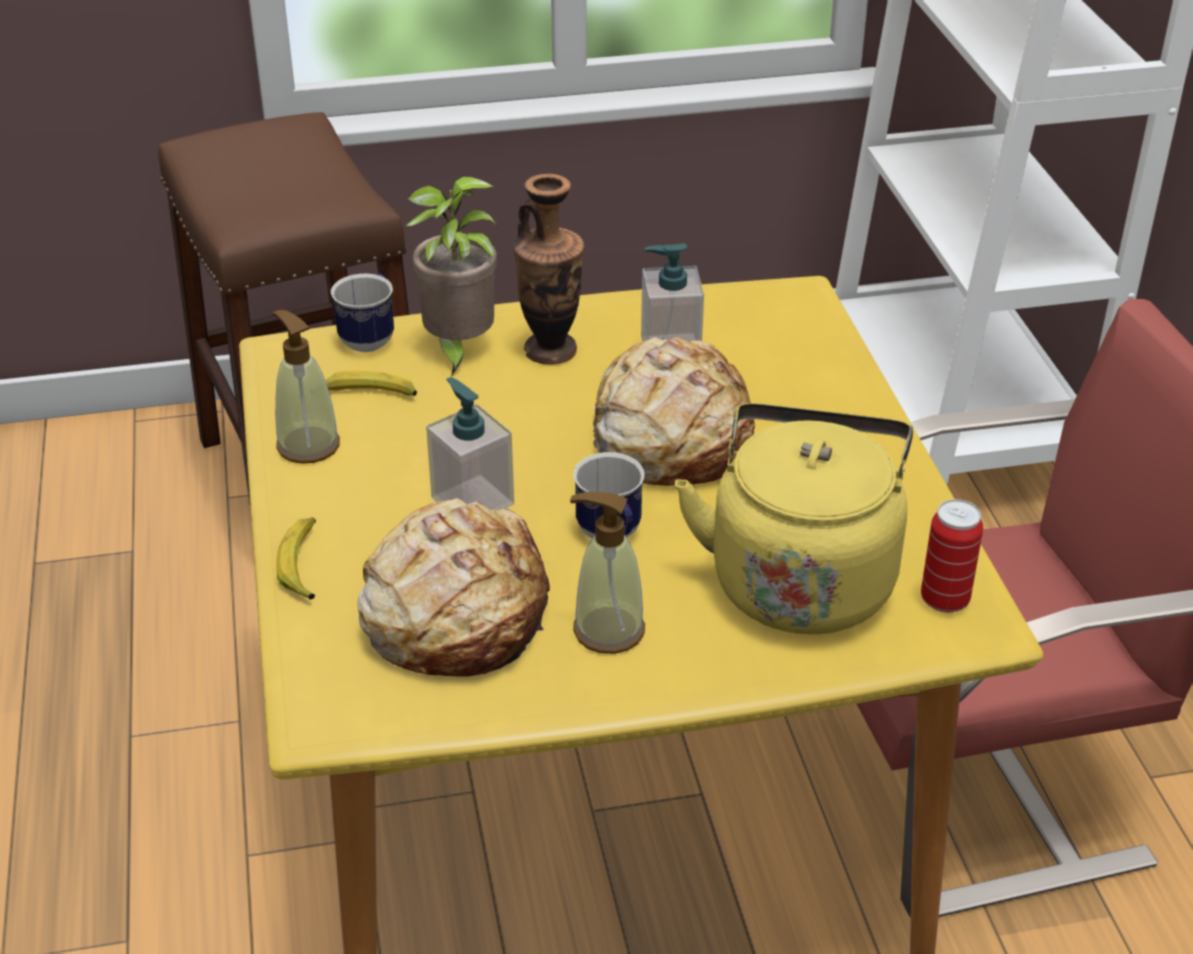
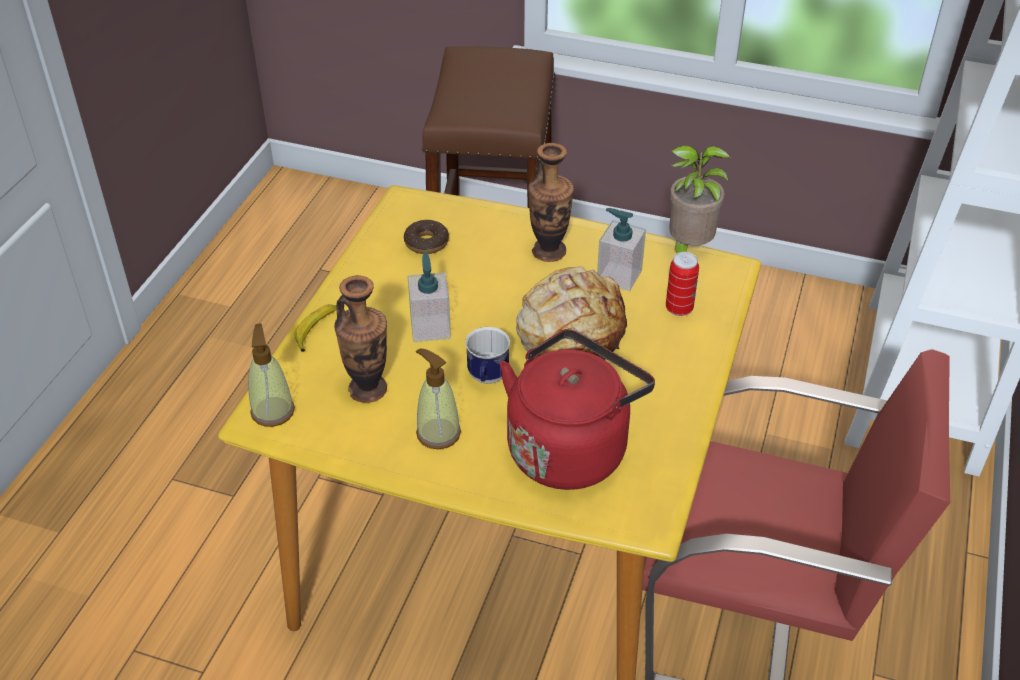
camera: 30 degrees right, 5 degrees up
(308, 445) = (373, 262): soap dispenser -> soap dispenser (272, 411)
(366, 395) = (426, 243): banana -> donut
(370, 337) = (457, 208): mug -> none
(454, 613) = (368, 389): bread -> vase
(458, 350) = (498, 232): potted plant -> potted plant (687, 249)
(801, 578) = (570, 448): yellow kettle -> red kettle
(944, 600) = (642, 497): can -> can (679, 309)

